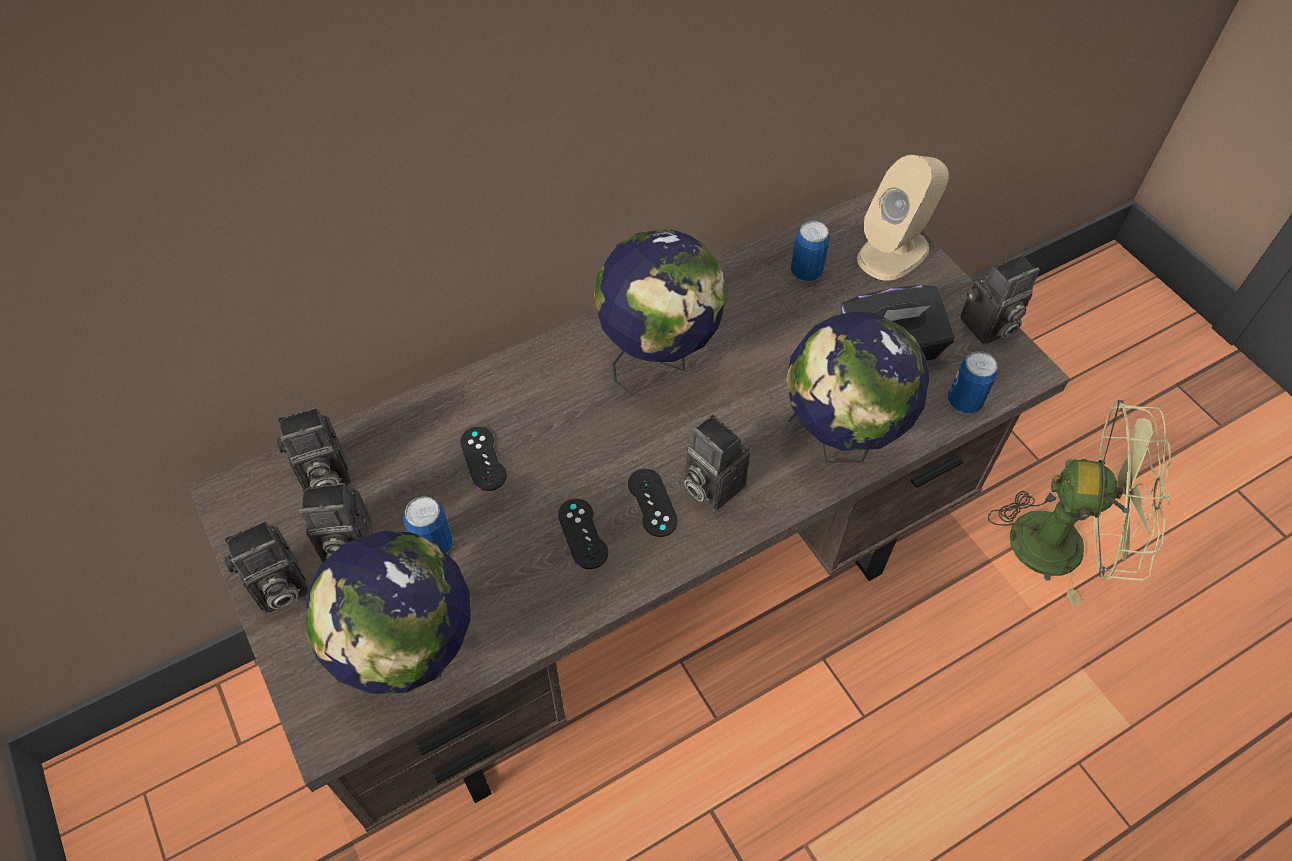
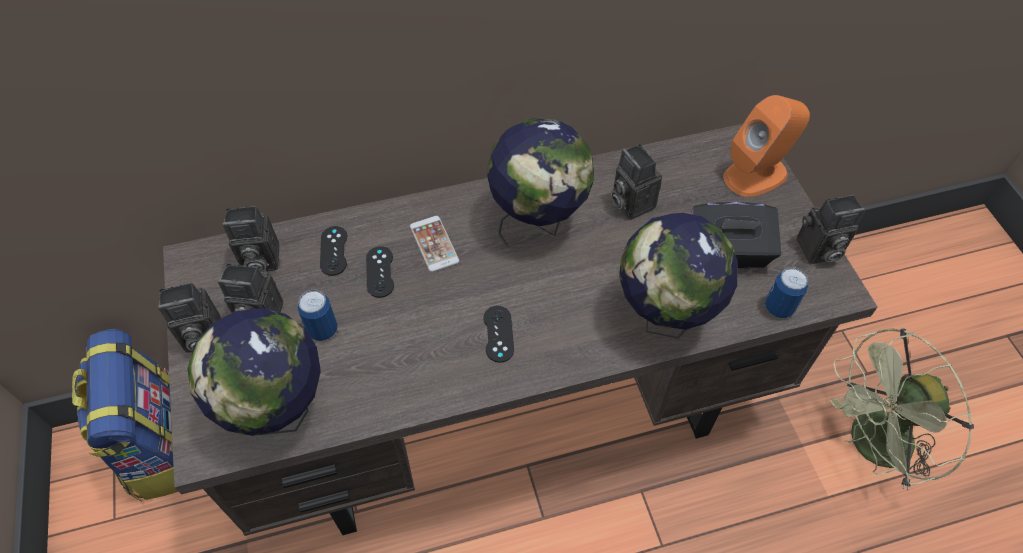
camera: 15 degrees right, 0 degrees up
(204, 752) = (162, 447): none -> backpack
(540, 410) = (434, 244): none -> phone
(583, 534) = (437, 346): black game controller -> black game controller (334, 251)
(709, 485) = (548, 330): camera -> camera (629, 203)
(806, 272) = (678, 177): can -> none
(893, 252) = (756, 174): beige speaker -> orange speaker
(1064, 544) = (870, 446): green fan -> green fan turned 135 degrees clockwise

